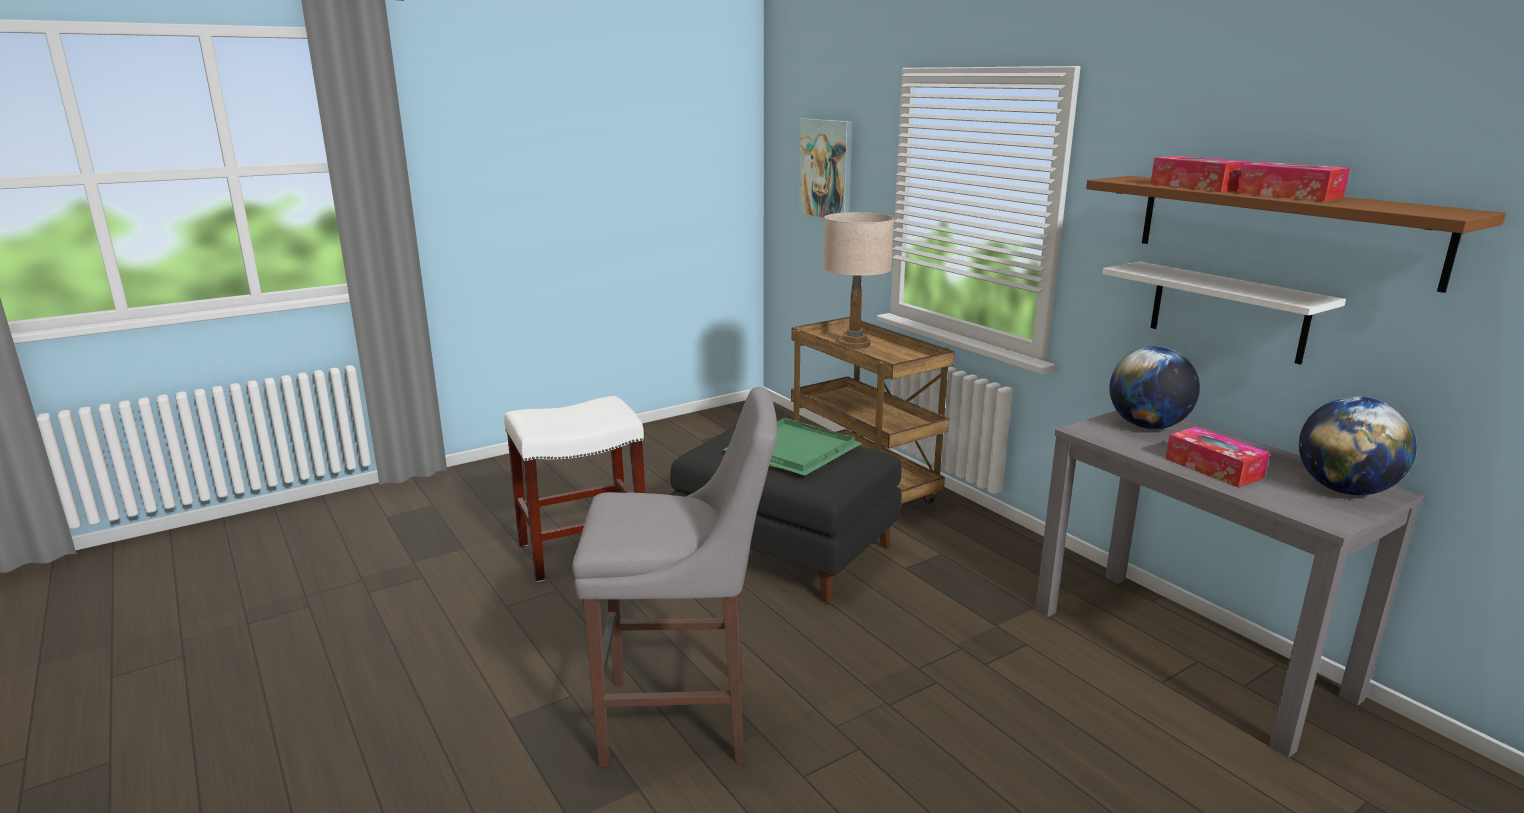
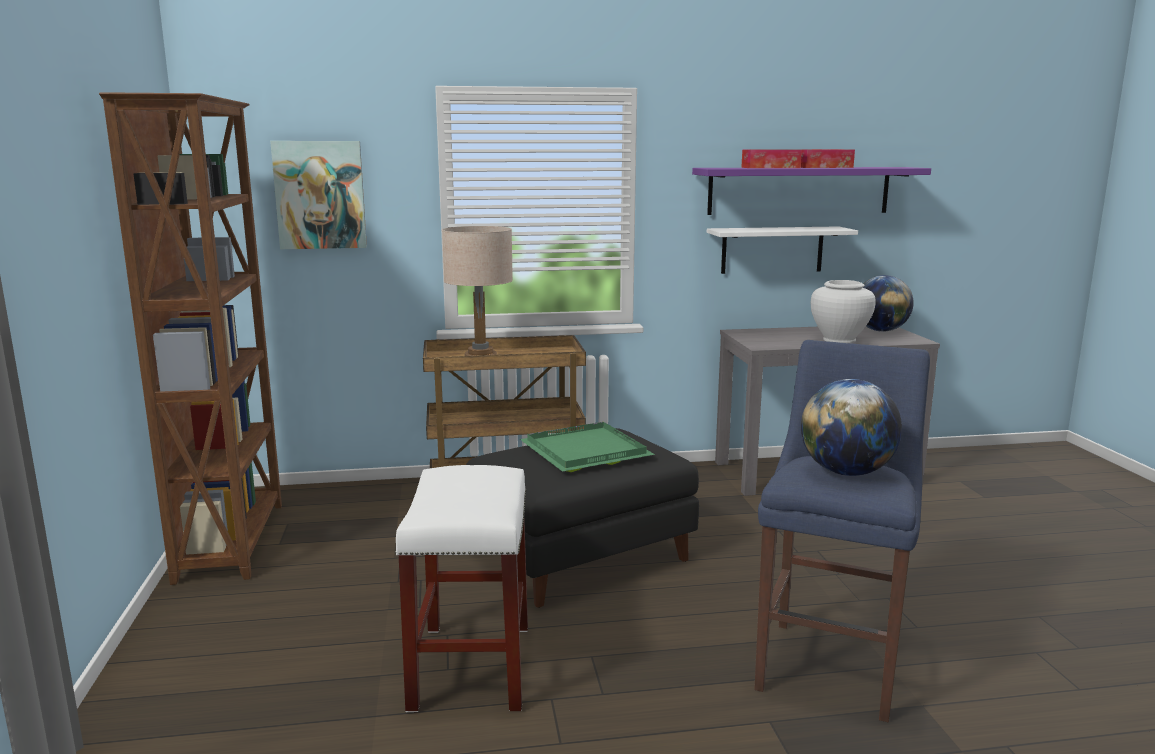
camera: 65 degrees left, 5 degrees down
(685, 720) = (831, 663): grey stool -> blue stool
(692, 426) = (233, 541): none -> brown bookcase
(1147, 426) = (763, 336): globe -> globe (846, 472)
(1213, 468) = (839, 340): tissue box -> white vase
(1282, 228) = (799, 190): brown shelf -> purple shelf

